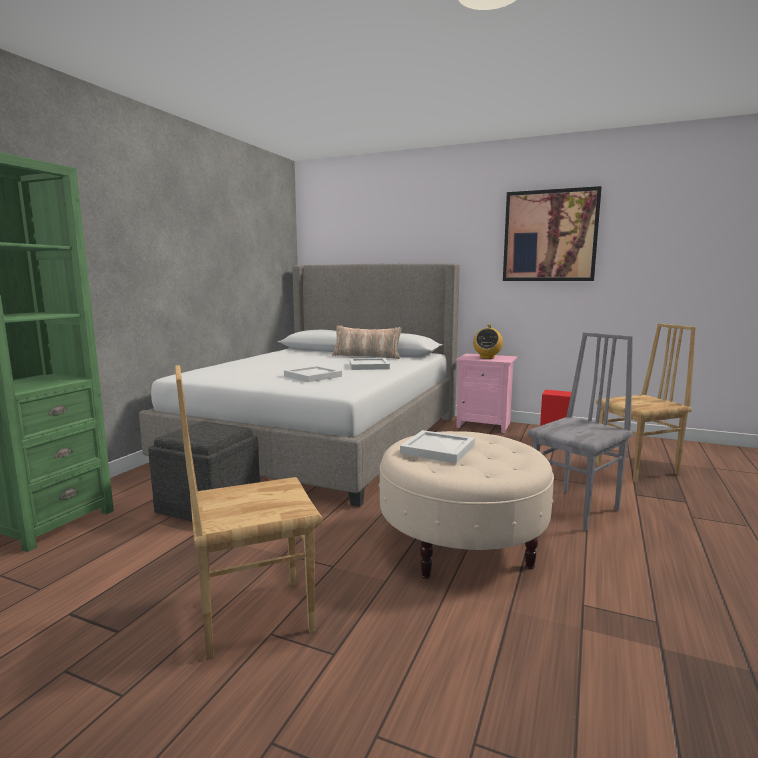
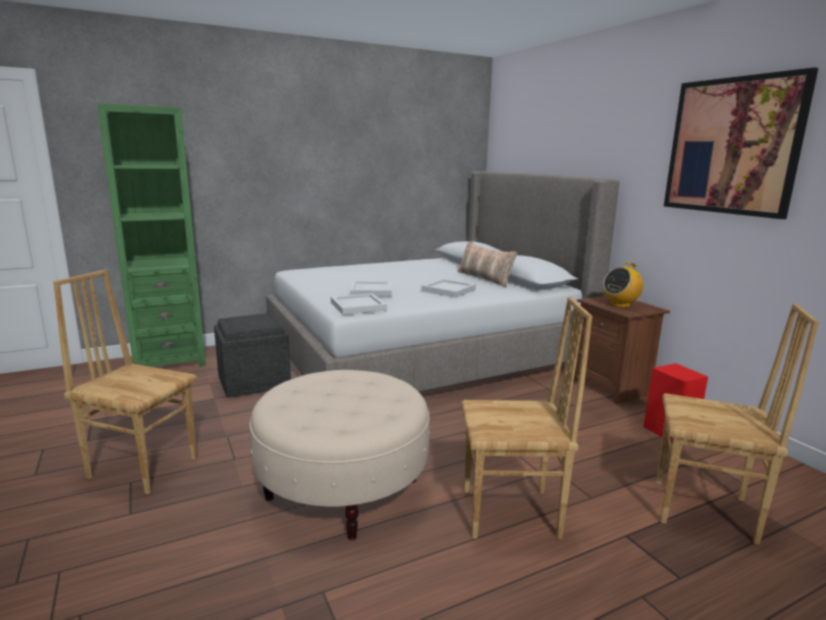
camera: 40 degrees right, 5 degrees up
(437, 449) = (329, 388): white tray -> white tray (358, 306)
(484, 425) = (612, 387): pink nightstand -> brown nightstand
(576, 510) = (511, 515): grey chair -> brown chair

